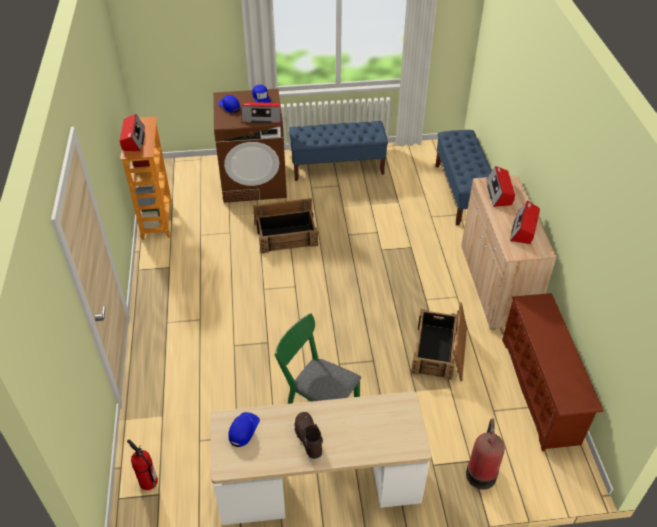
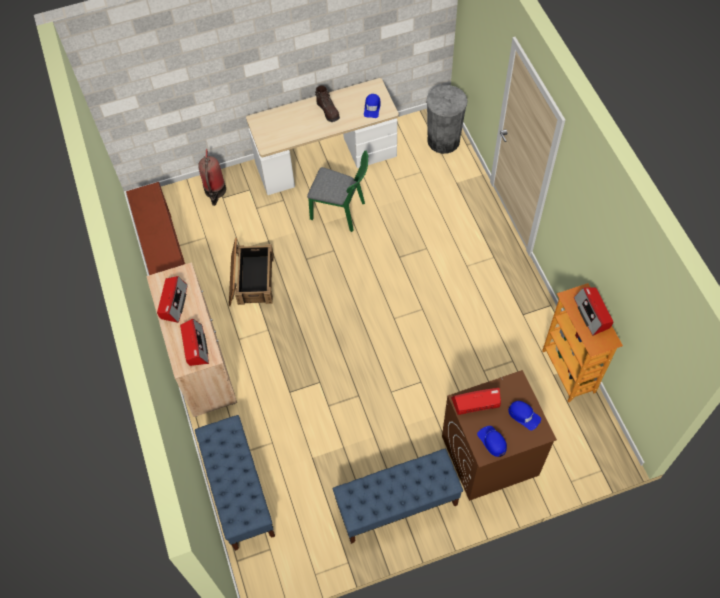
camera: 170 degrees right, 15 degrees up
(147, 481) = (443, 140): fire extinguisher -> grey trash can
(286, 234) = (424, 381): crate -> none

